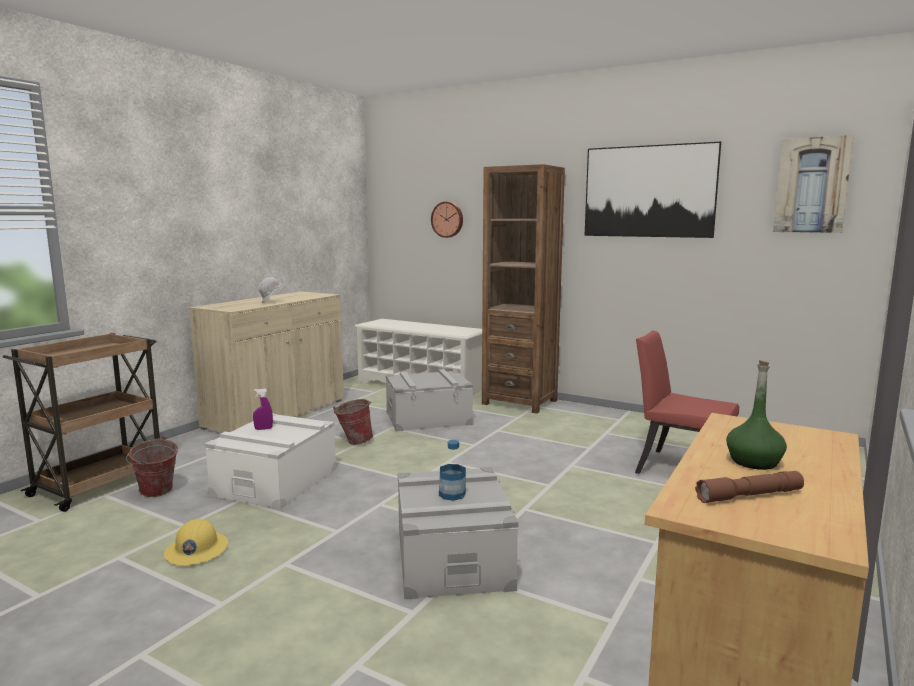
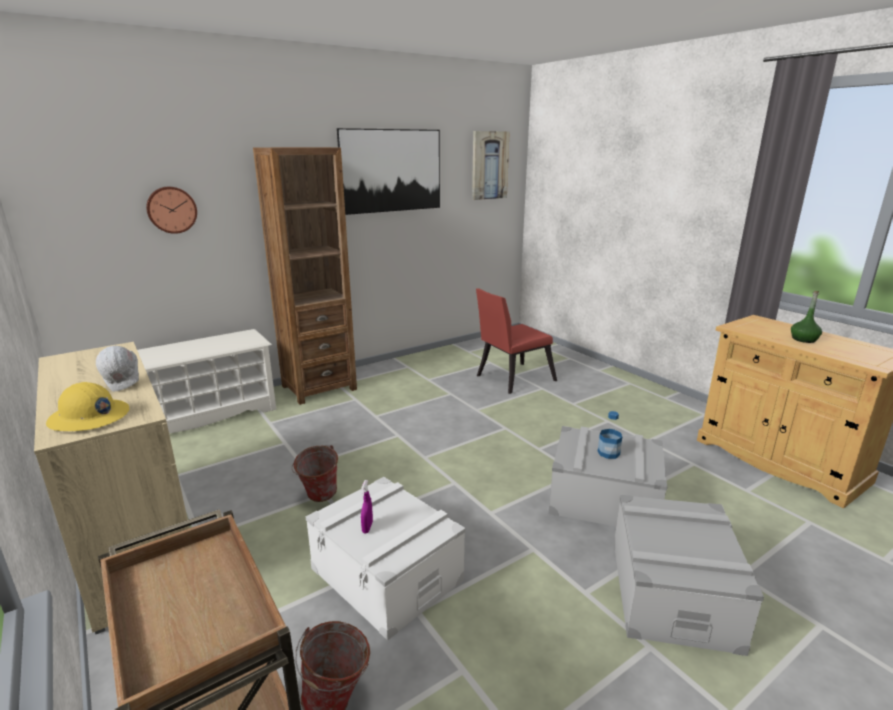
camera: 65 degrees left, 10 degrees up
(196, 550) = (534, 661): yellow hard hat -> yellow hard hat (89, 418)
(428, 418) = (302, 439): grey storage box -> grey storage box (672, 592)
(749, 496) = (853, 351): brown flashlight -> none

